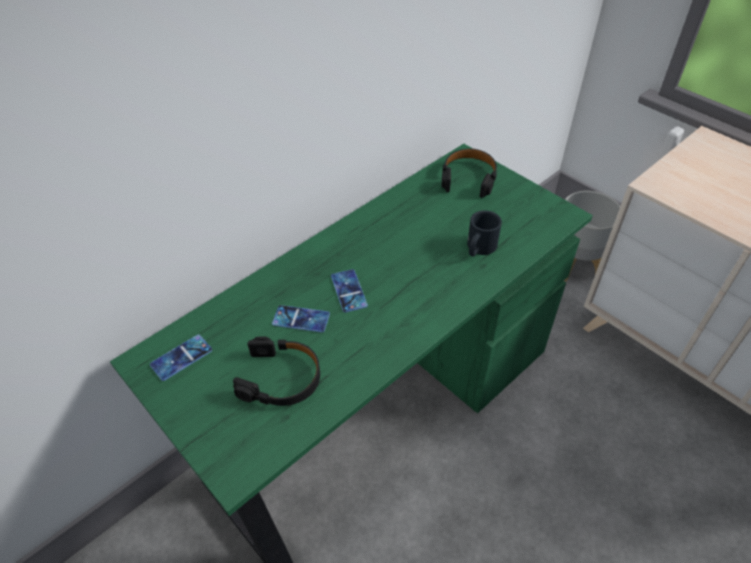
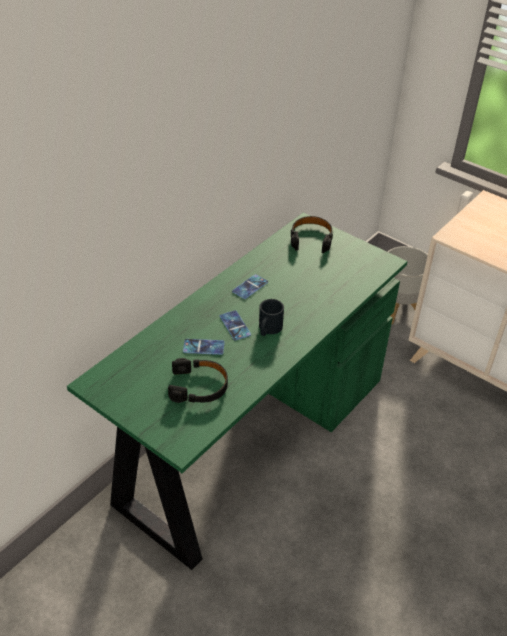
camera: 10 degrees left, 5 degrees down
(181, 357) = (121, 379): phone -> phone (250, 287)
(479, 248) = (326, 290): black mug -> black mug (268, 329)

